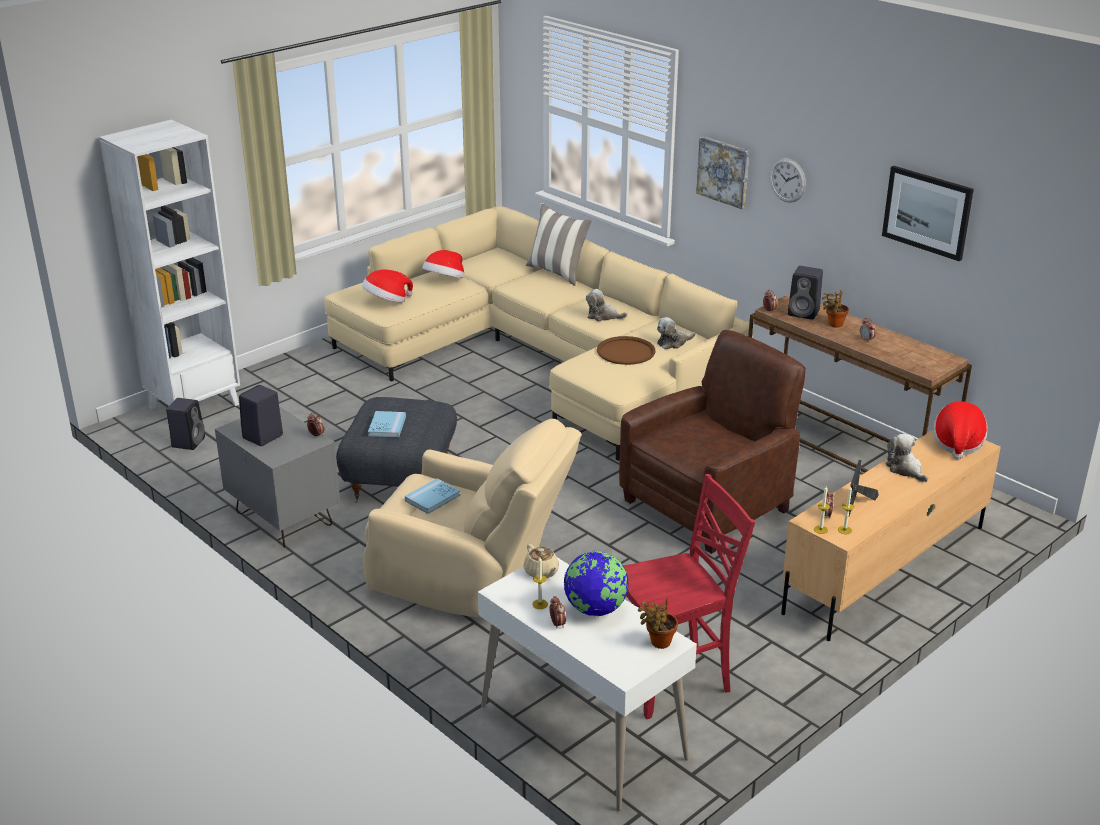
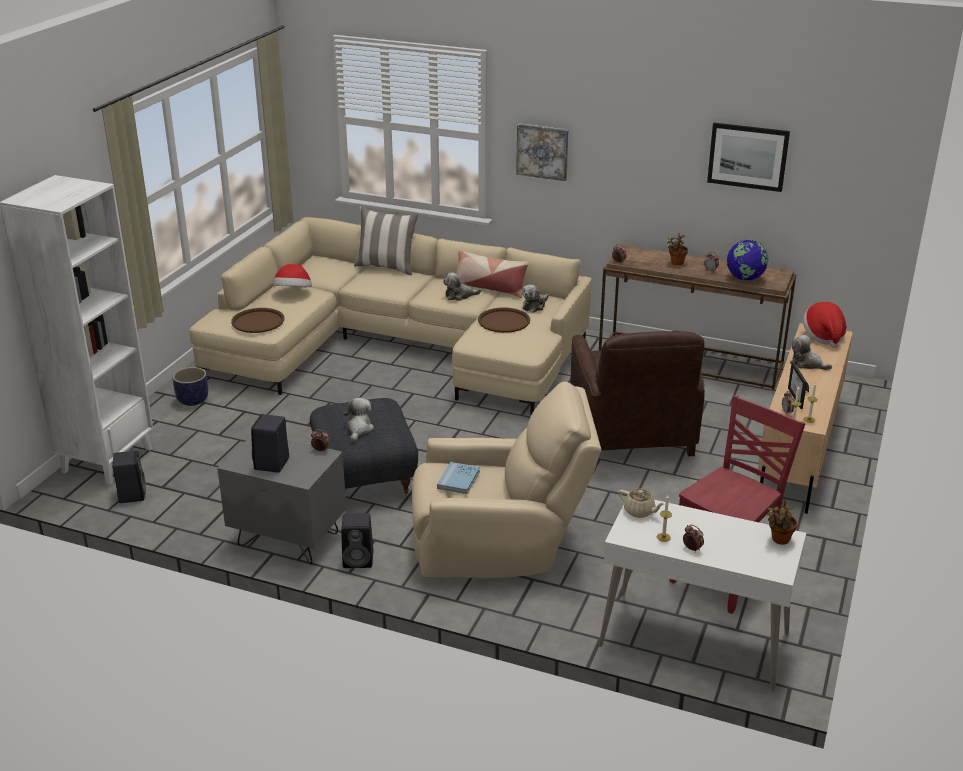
camera: 25 degrees left, 0 degrees up
(309, 368) = (193, 400): none -> planter
(387, 302) = (258, 321): hat -> brown tray
(387, 426) = (359, 429): blue book -> plush toy
(596, 609) = (709, 528): globe -> globe (745, 278)
(643, 314) = (489, 288): none -> pillow
(707, 504) = (632, 433): brown armchair -> brown armchair turned 150 degrees clockwise
(787, 180) = (609, 149): wall clock -> none
(804, 313) = (646, 258): black speaker -> black speaker (359, 559)

